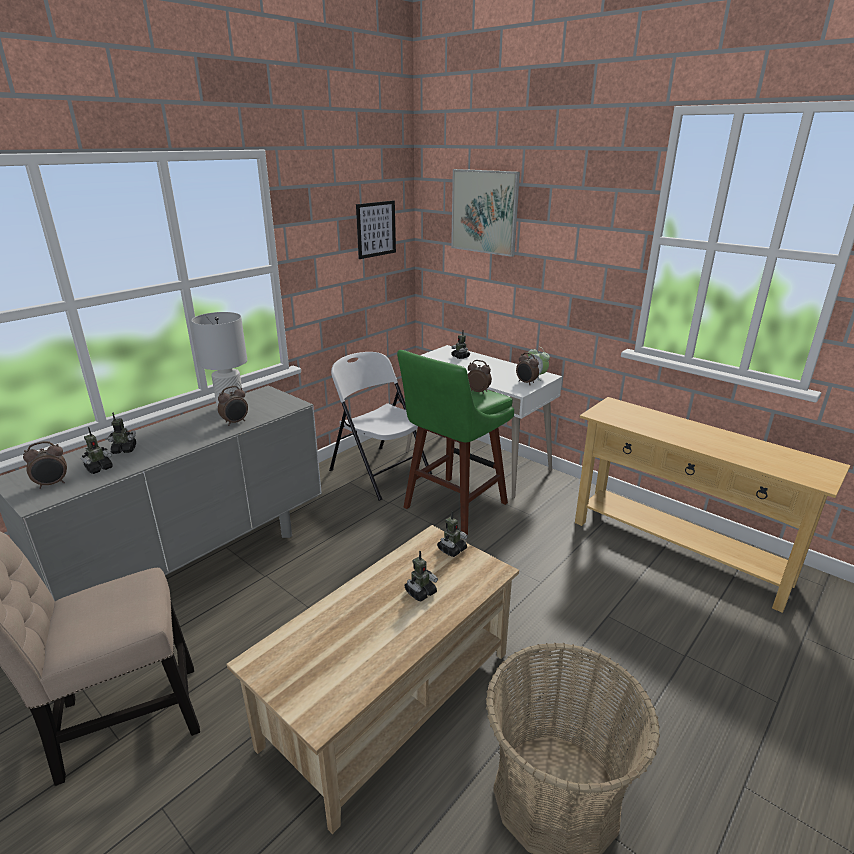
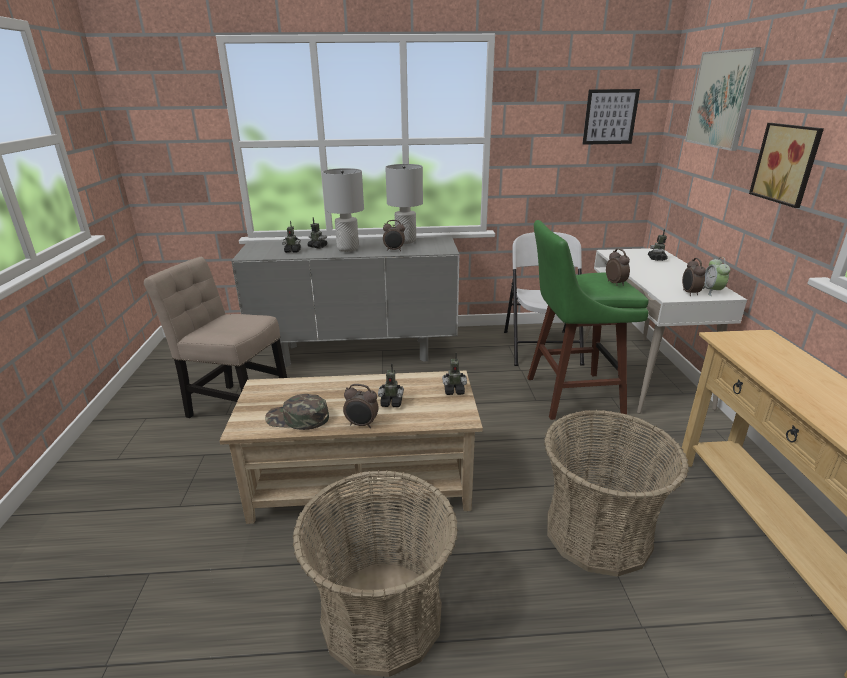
camera: 45 degrees right, 0 degrees up
(52, 484) = (264, 251): alarm clock -> alarm clock (362, 425)
(177, 441) = (348, 250): none -> grey table lamp
(361, 667) = (297, 418): none -> green cap
(572, 266) = (788, 164): none -> picture
(595, 609) = (597, 532): none -> basket

